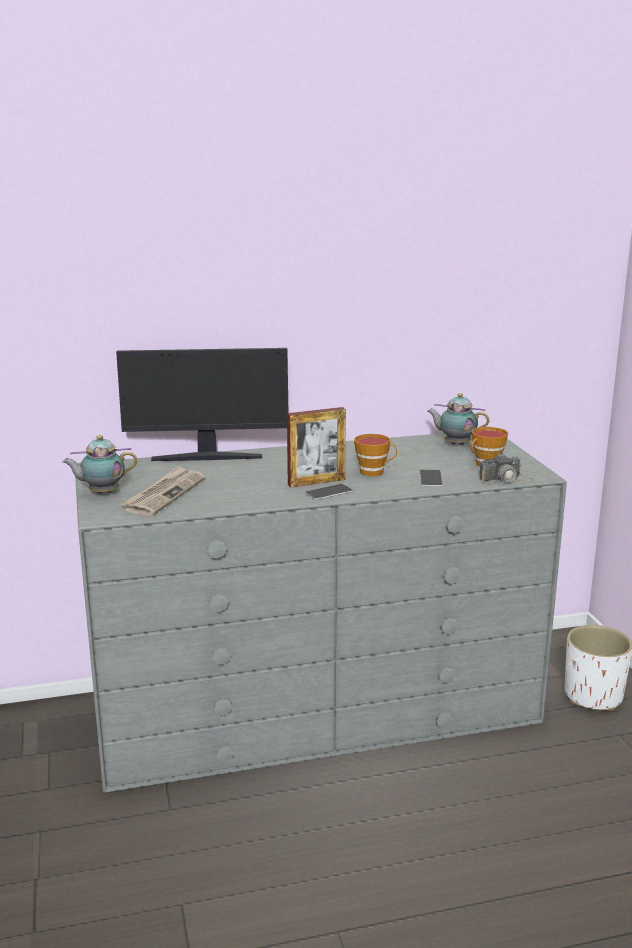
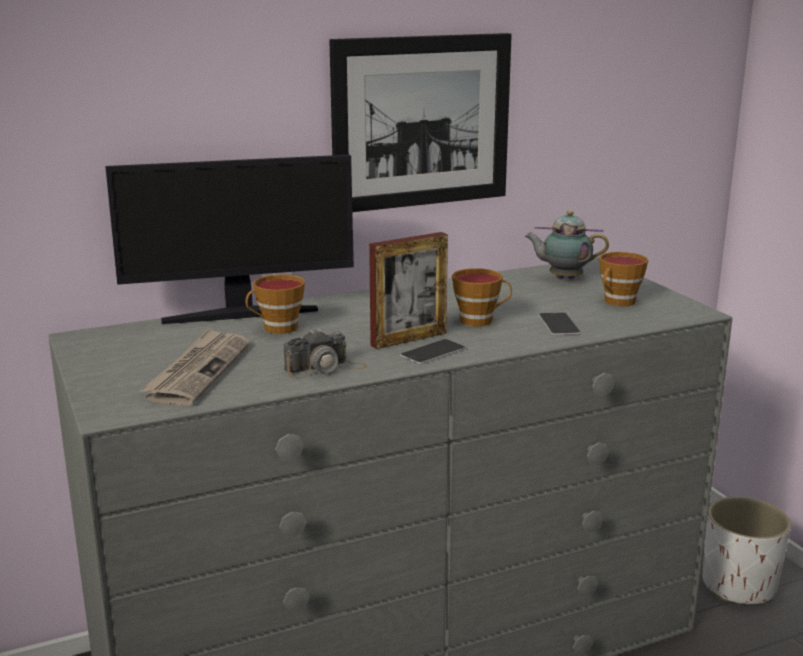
camera: 10 degrees left, 0 degrees up
(102, 493) = (102, 375): teapot -> none
(228, 469) = (277, 329): none -> cup
(349, 323) = (421, 122): none -> picture
(506, 479) = (656, 320): camera -> camera (325, 368)

